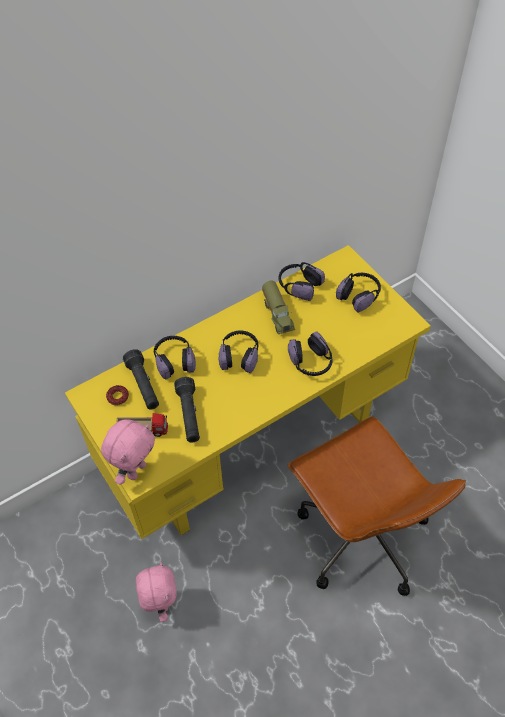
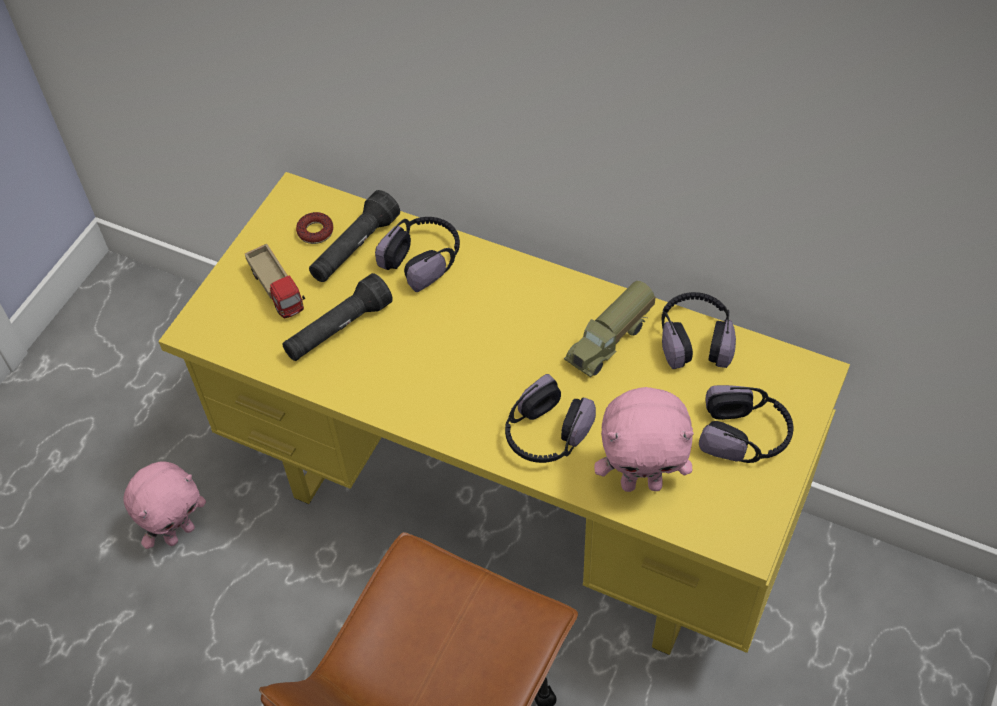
camera: 60 degrees right, 0 degrees up
(136, 470) = (208, 318): pink plush toy -> pink plush toy (642, 483)
(239, 356) = (490, 334): headphones -> none

